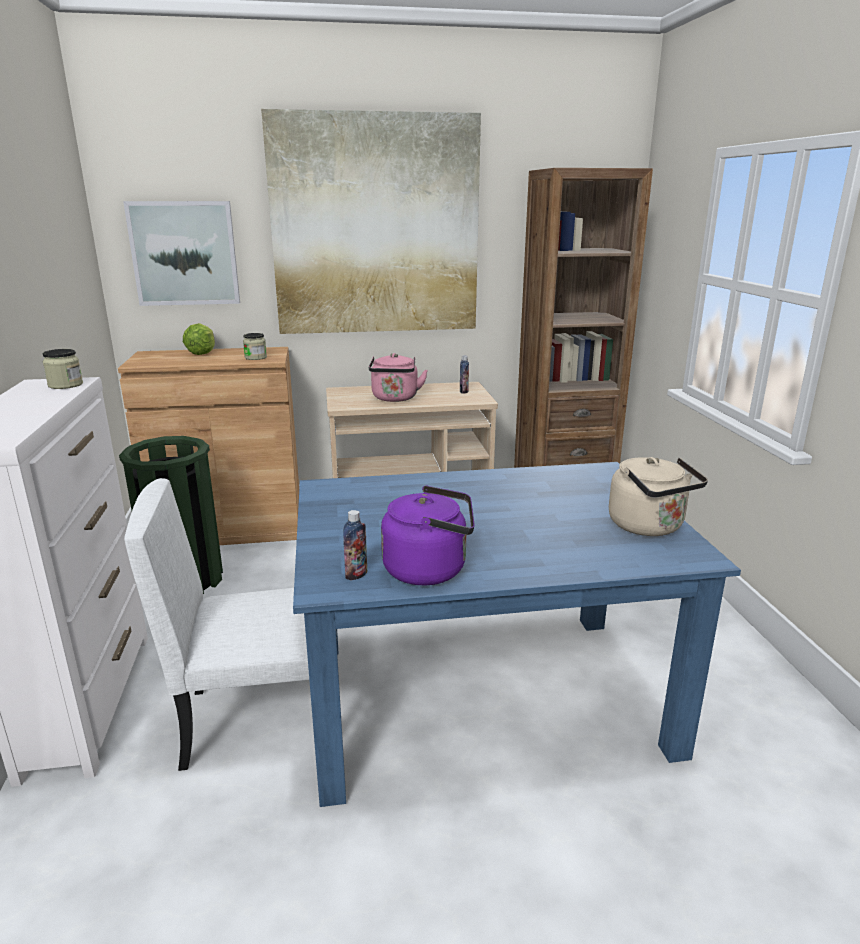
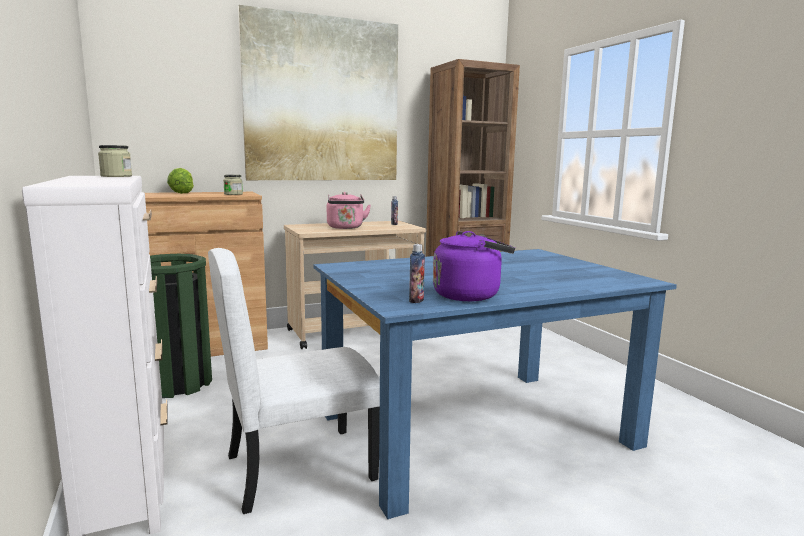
camera: 15 degrees left, 10 degrees down
(184, 253) = (168, 112): picture -> none
(649, 527) = (596, 271): beige kettle -> none

